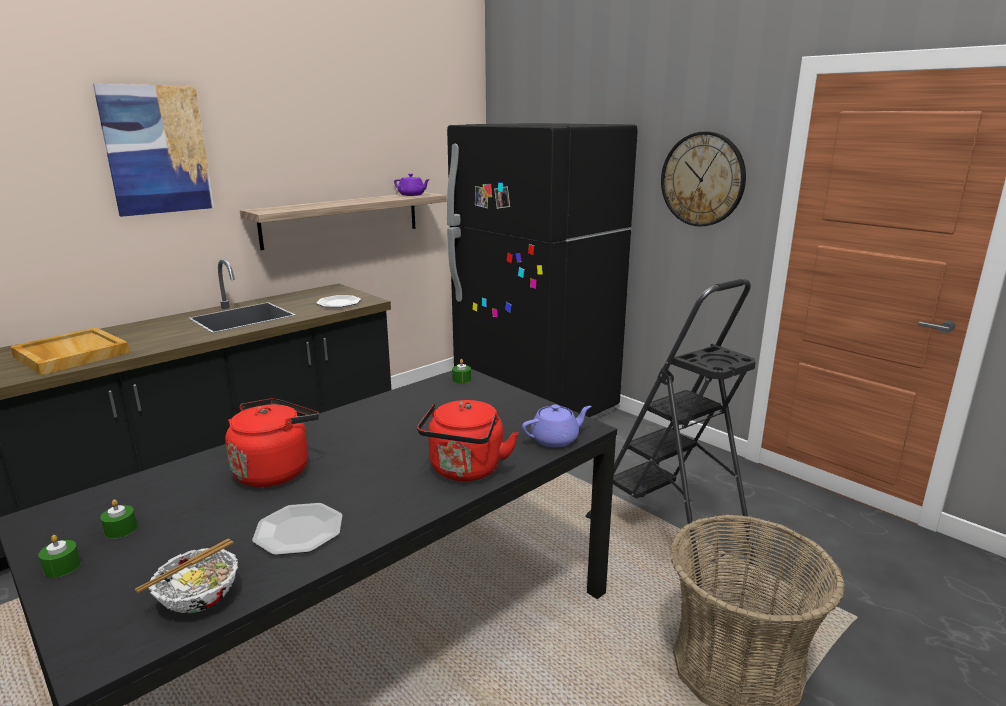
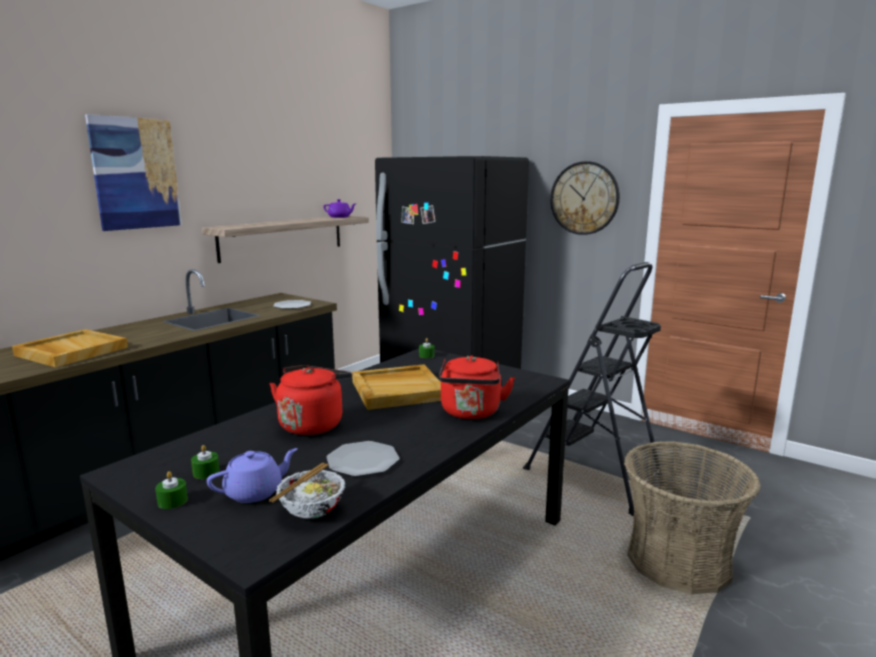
camera: 10 degrees left, 5 degrees down
(400, 428) = (398, 390): none -> beige tray
(556, 439) = (528, 389): purple teapot -> purple teapot (255, 492)

